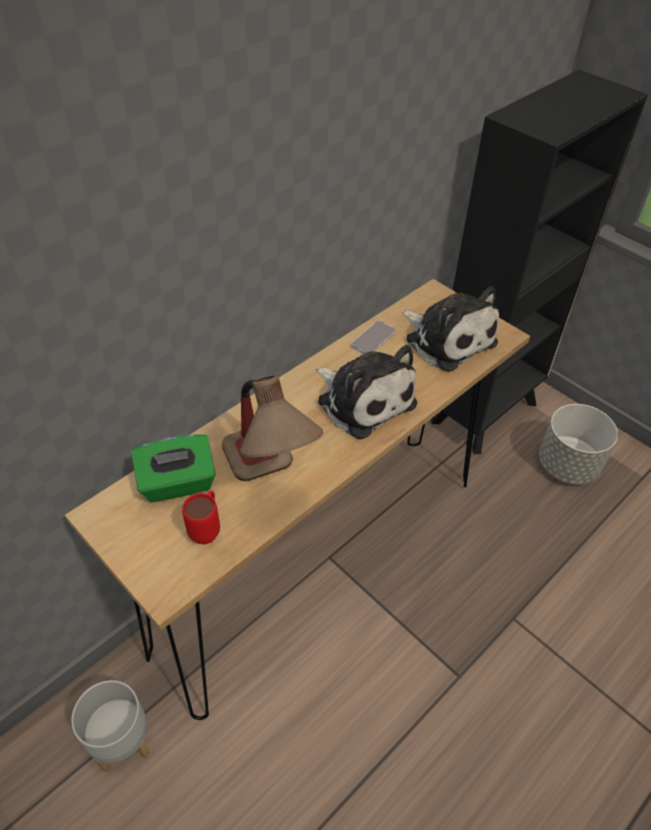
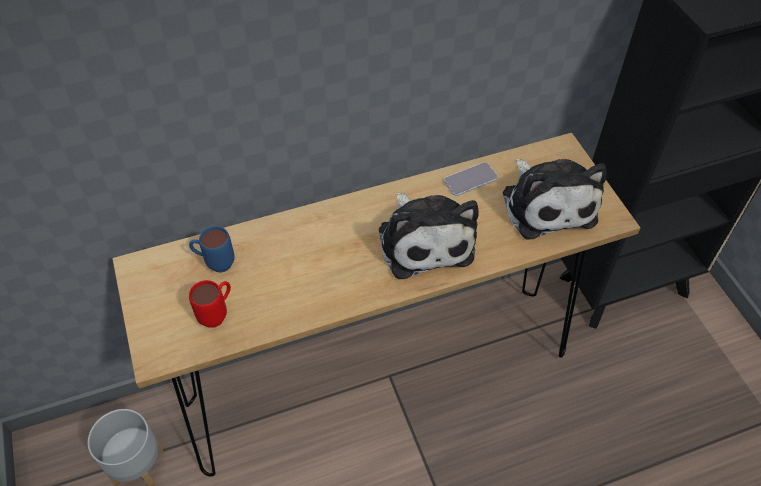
camera: 25 degrees right, 5 degrees up
(178, 484) = (215, 263): green tissue box -> blue mug
(270, 480) = (295, 289): table lamp -> none
(567, 465) = (687, 375): grey planter -> none

